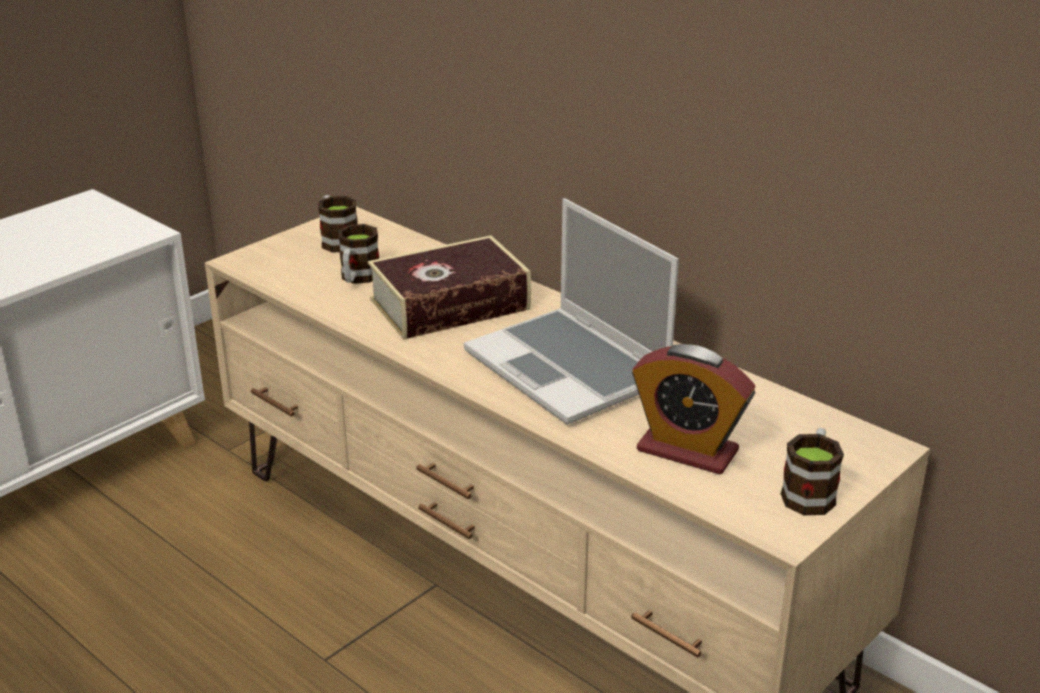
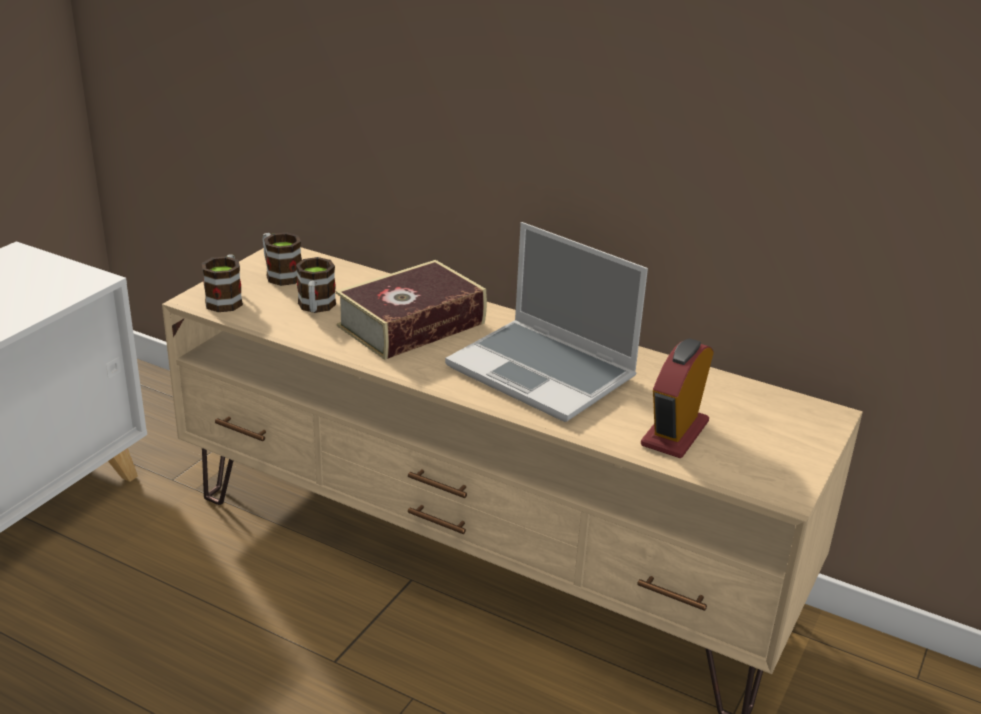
camera: 15 degrees left, 0 degrees up
(687, 450) = (675, 433): alarm clock -> alarm clock turned 105 degrees clockwise
(810, 492) = (788, 458): mug -> mug (226, 299)

